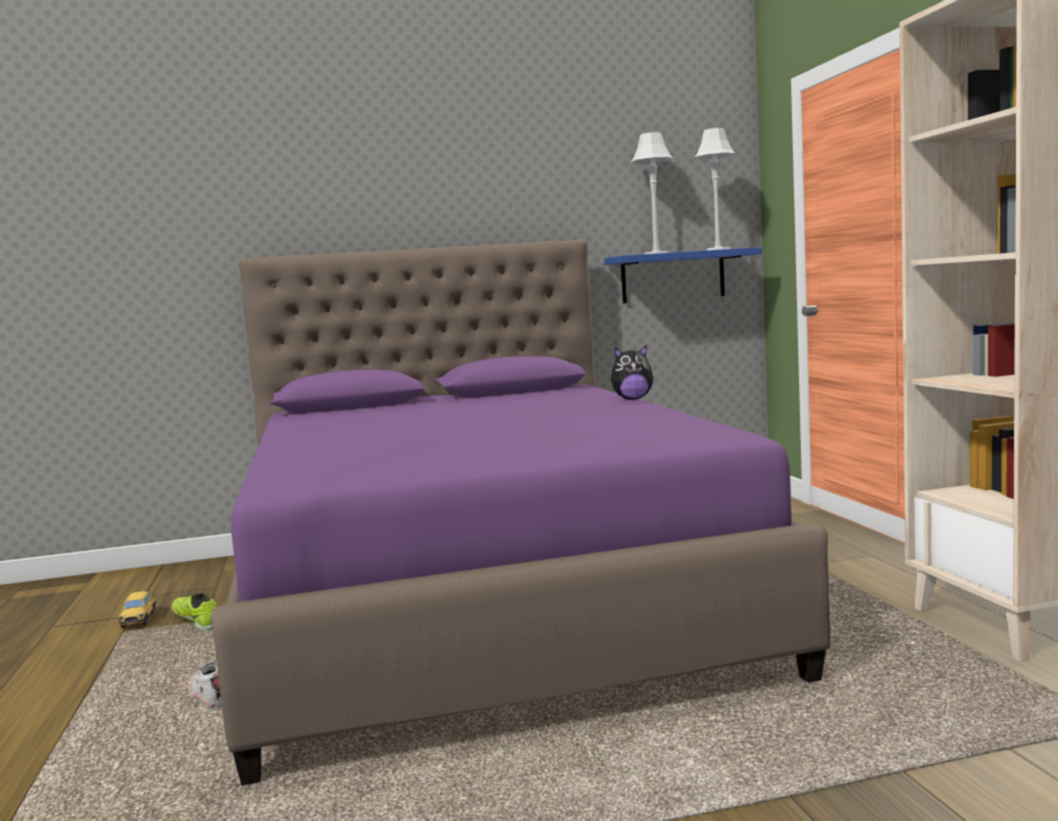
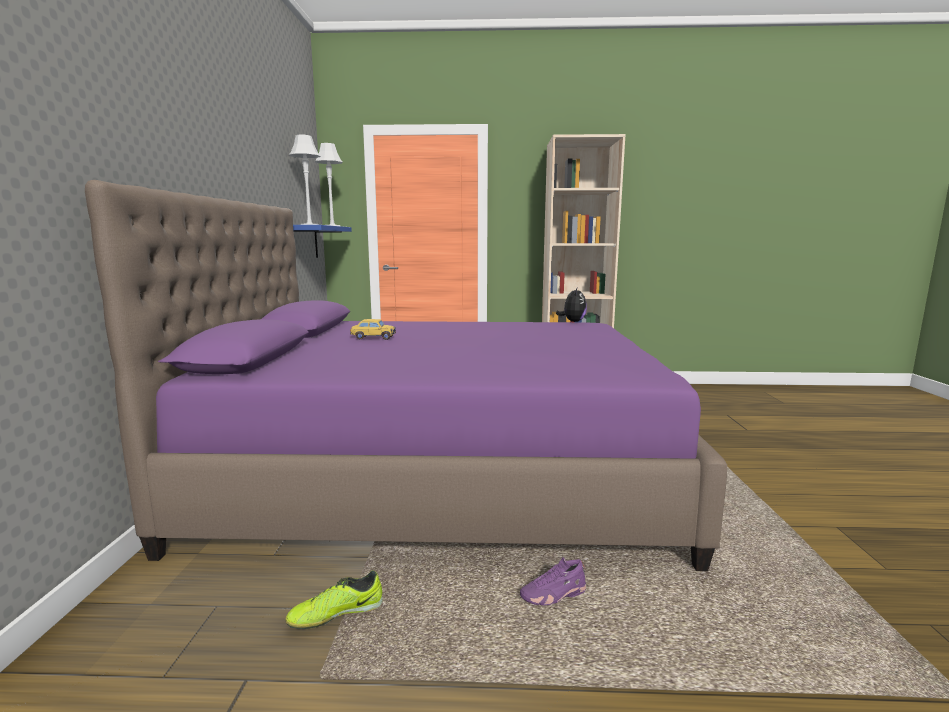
camera: 75 degrees left, 5 degrees up
(139, 619) = (273, 669): toy car -> toy car (373, 338)
(208, 696) = (553, 595): white shoe -> purple shoe
(632, 399) = (433, 321): plush toy -> plush toy (572, 321)

